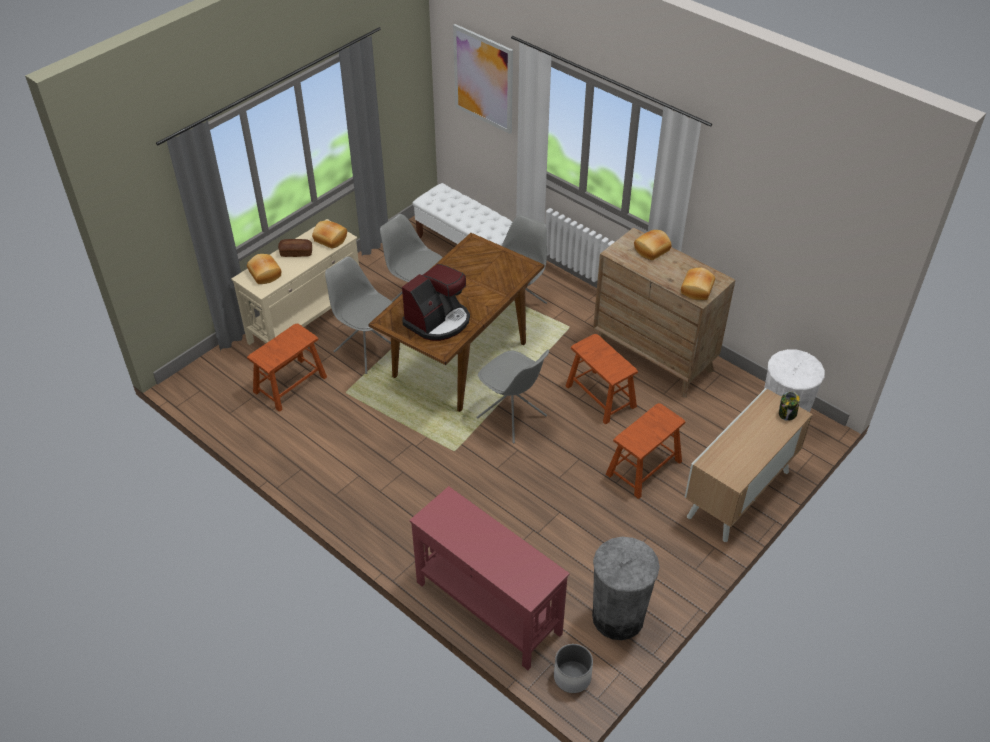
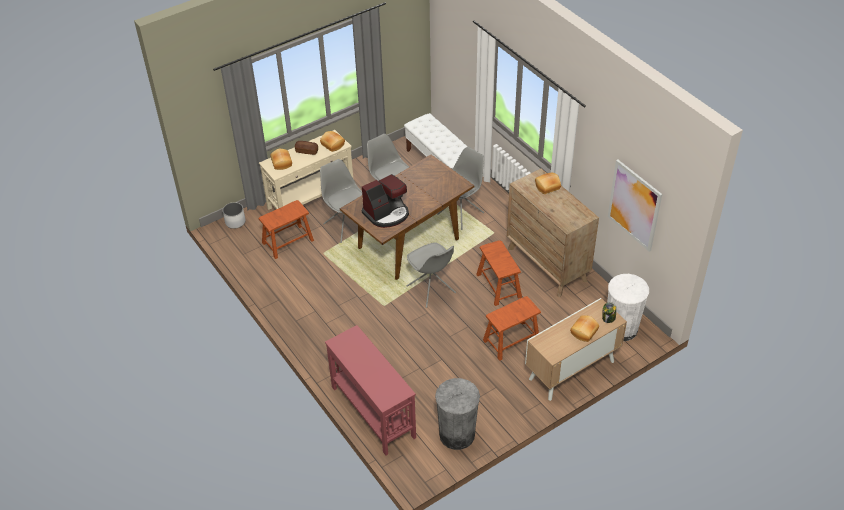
camera: 15 degrees right, 0 degrees up
(483, 79) = (459, 45): picture -> picture (634, 205)
(572, 676) = (413, 465): white planter -> white planter (235, 222)
(697, 290) = (568, 220): bread -> bread (584, 332)

